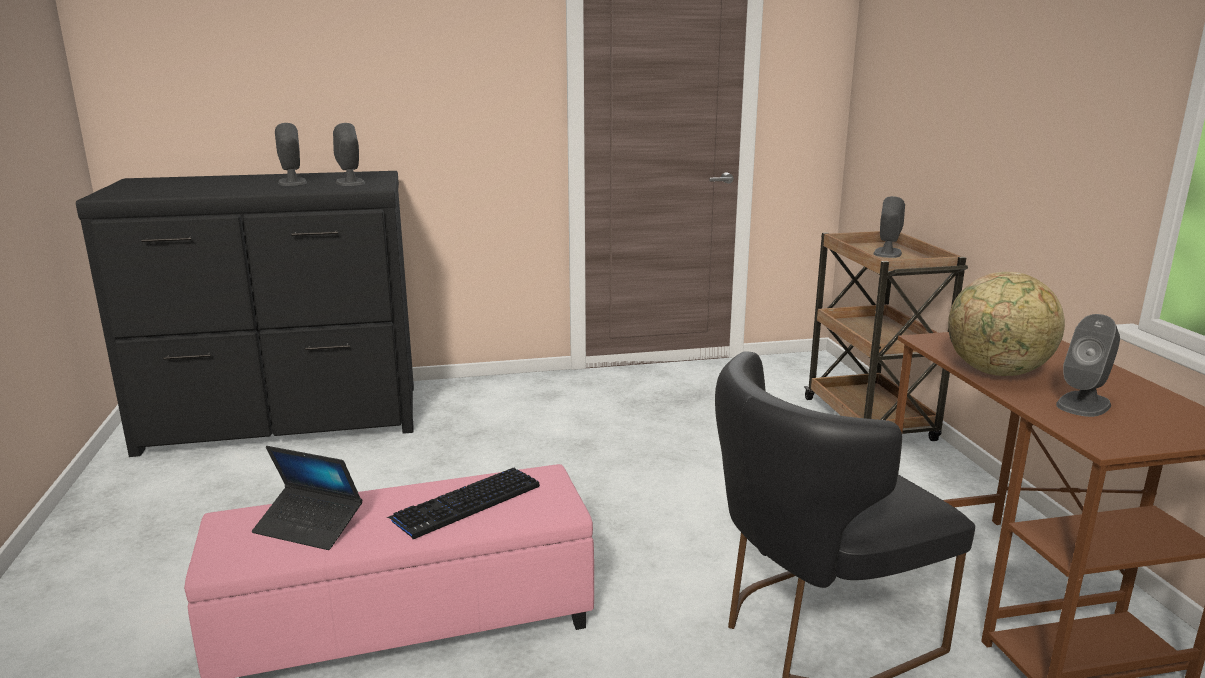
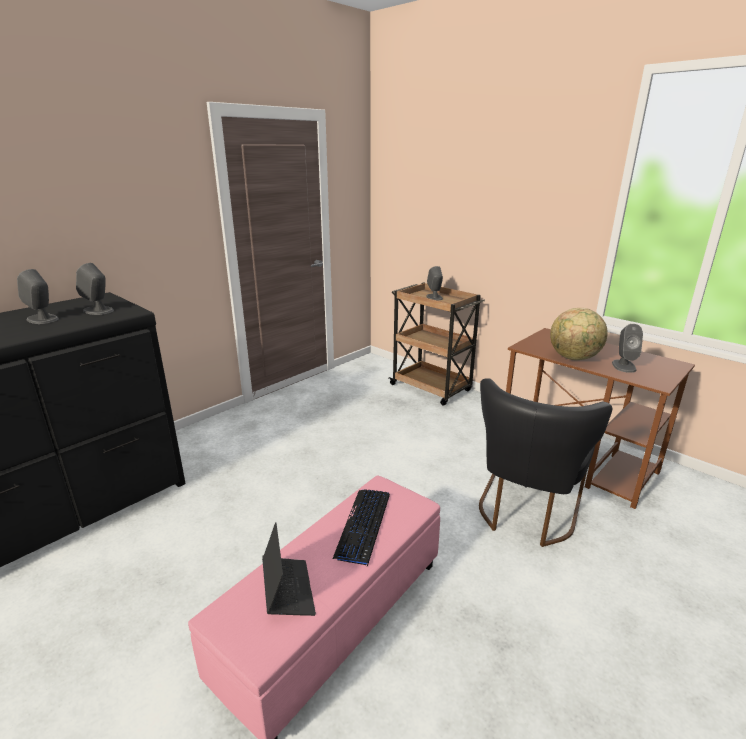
camera: 35 degrees left, 5 degrees up
(309, 526) = (288, 591): laptop -> laptop turned 90 degrees counterclockwise

